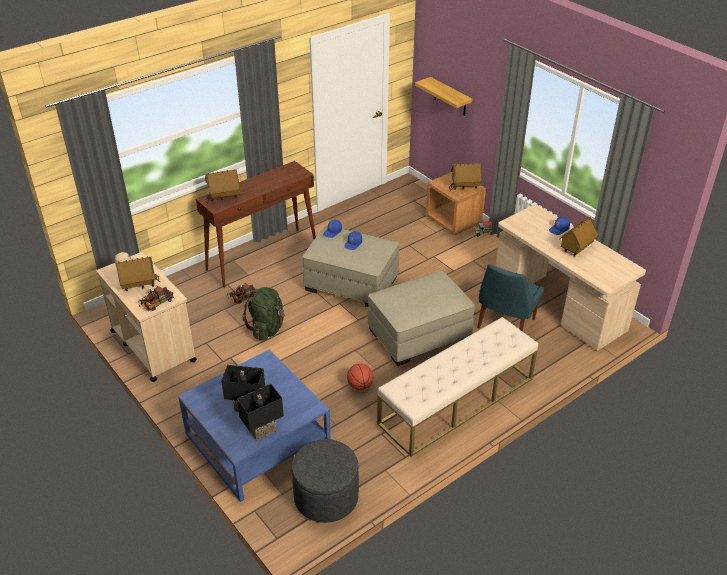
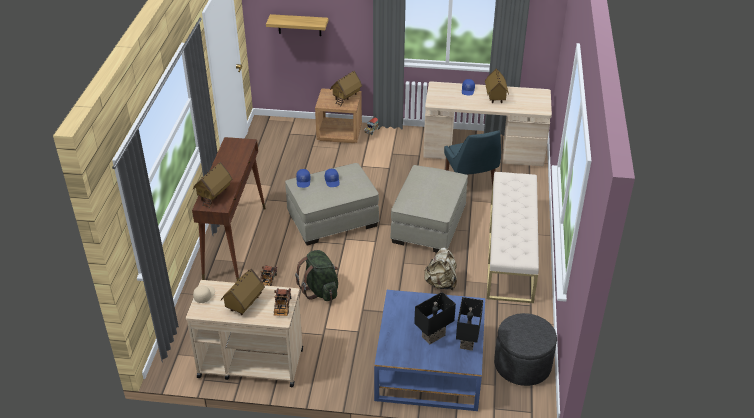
camera: 45 degrees left, 0 degrees up
(360, 386) = (441, 283): basketball -> beige backpack

